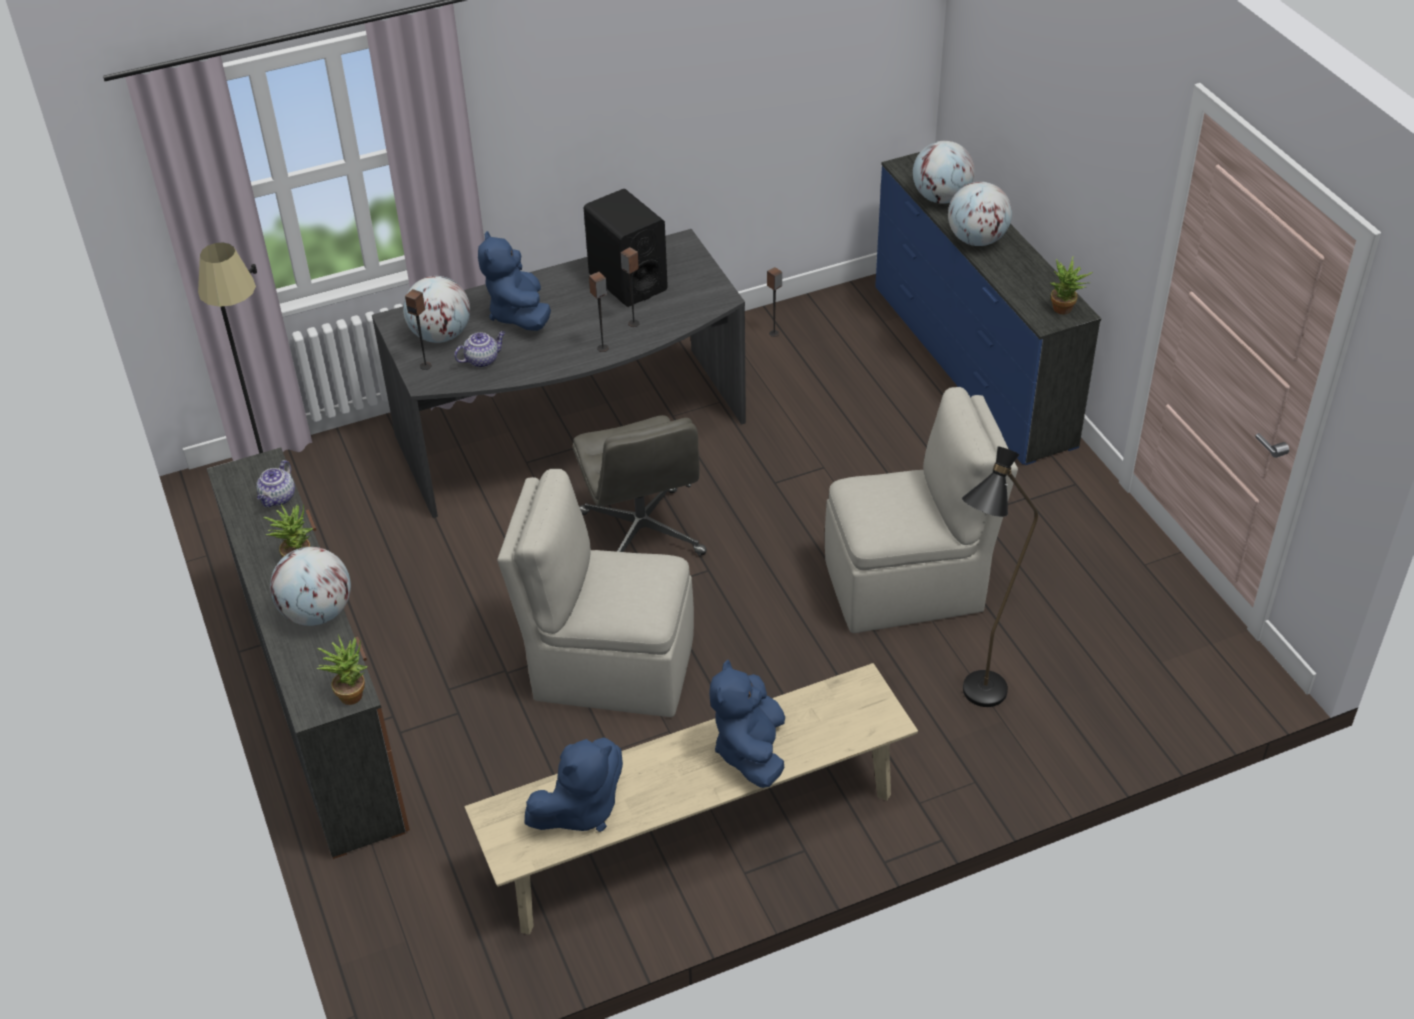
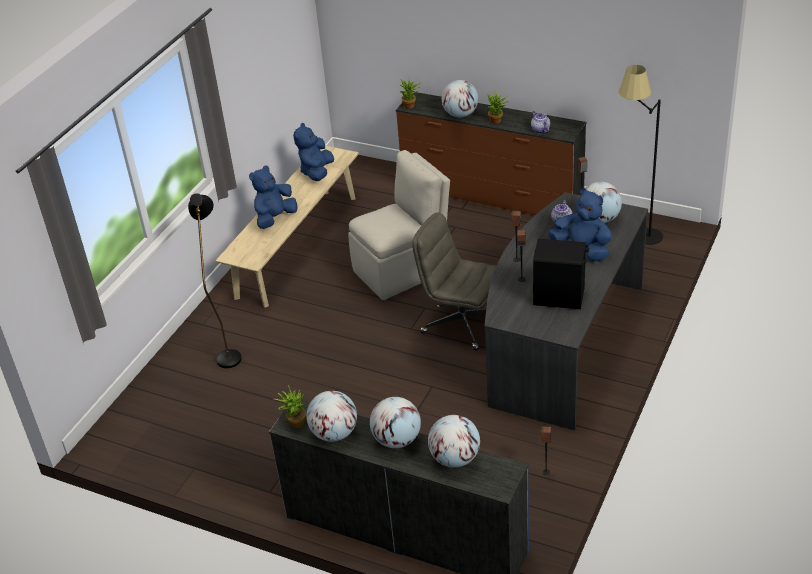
camera: 140 degrees right, 5 degrees down
(751, 751) = (275, 218): blue plush toy -> blue plush toy turned 105 degrees counterclockwise
(908, 585) = (309, 381): beige chair -> none
(1033, 278) = (334, 433): none -> globe

